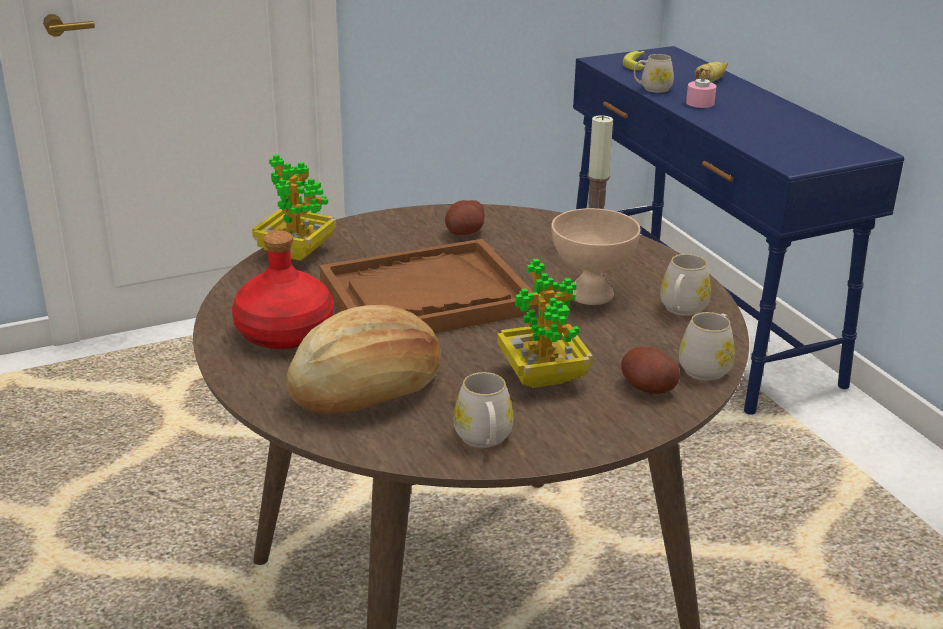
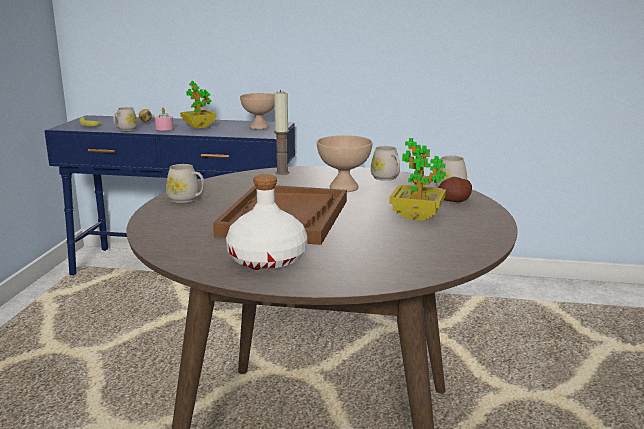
camera: 55 degrees left, 10 degrees down
(284, 333) = (267, 260): red bottle -> white bottle
(296, 252) = (158, 233): potted plant -> potted plant (199, 126)
(368, 390) = (377, 255): bread -> none
(465, 232) = (222, 192): potato -> none
(484, 439) = (467, 242): white mug -> white mug (187, 199)
(824, 147) = (259, 127): none -> beige bowl

